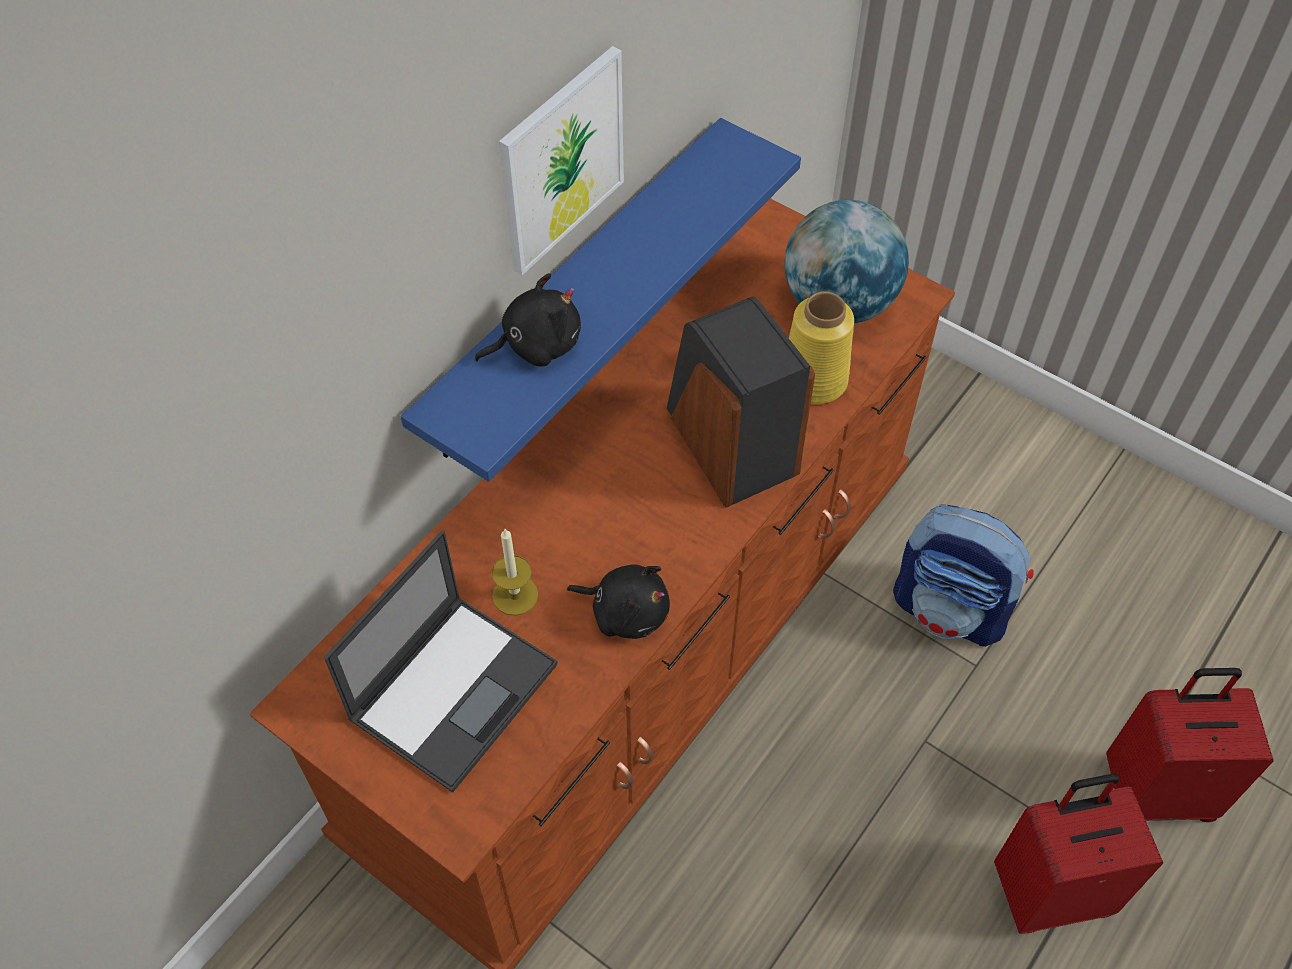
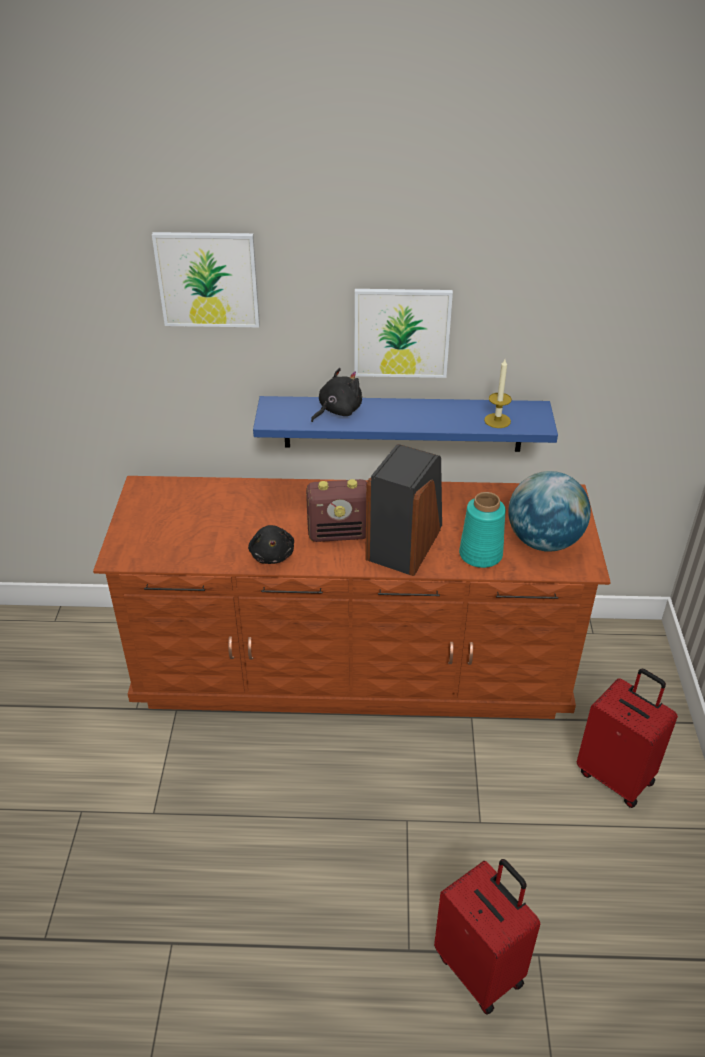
camera: 55 degrees right, 15 degrees down
(295, 298) = (208, 279): none -> picture
(455, 689) = (185, 523): laptop -> none
(515, 595) = (249, 517): candle -> candle (497, 420)
(536, 345) = (337, 411): black plush toy -> black plush toy turned 75 degrees counterclockwise
(647, 506) = (339, 534): none -> radio
(815, 381) = (480, 555): yellow vase -> turquoise vase
(951, 609) = (506, 790): backpack -> none
(1050, 890) = (361, 935): red suitcase -> red suitcase (616, 776)

